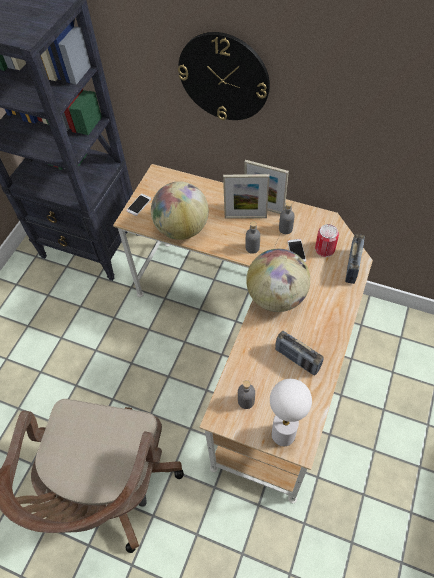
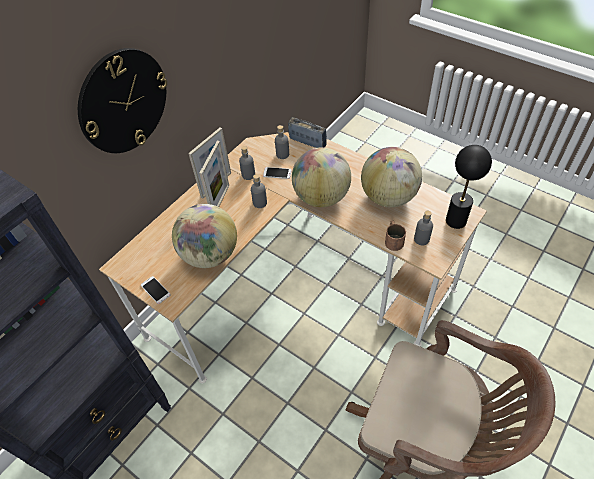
camera: 75 degrees left, 5 degrees down
(239, 373) = (393, 239): none -> brown mug
(283, 434) = (455, 221): white table lamp -> black table lamp
(297, 359) = (388, 197): radio -> globe
(325, 249) = (282, 154): can -> grey bottle

